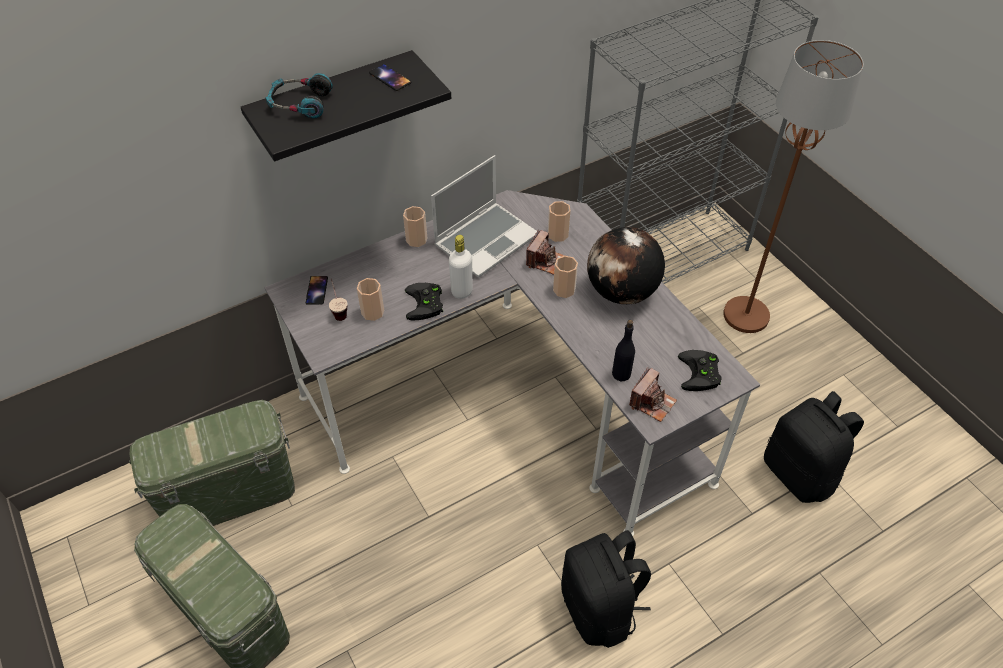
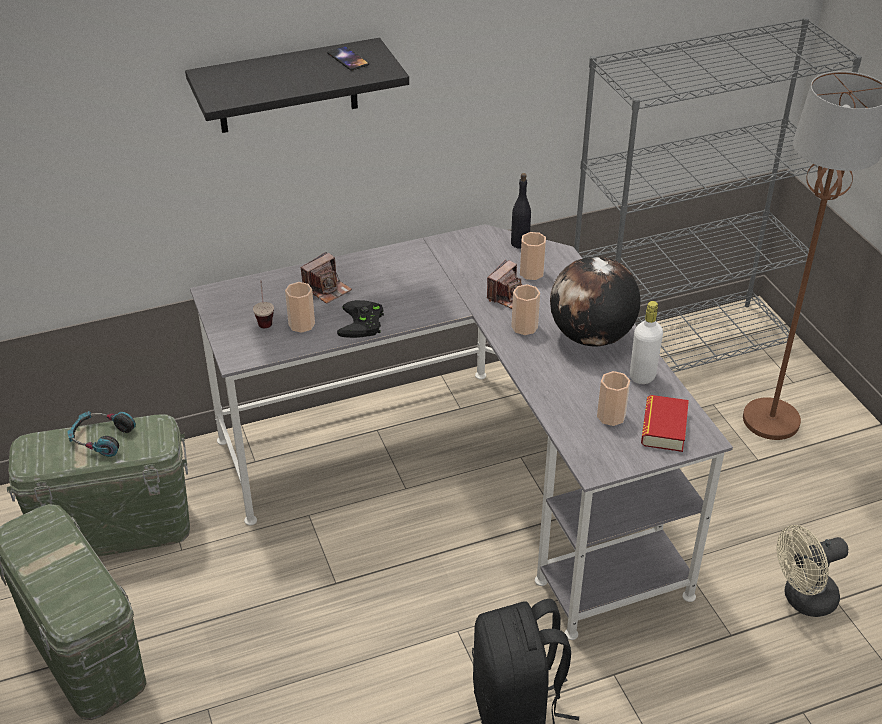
camera: 10 degrees right, 10 degrees down
(300, 103) = (247, 72): headphones -> headphones (101, 438)
(316, 290) = (246, 297): phone -> none
(416, 239) = (369, 261): cup -> cup (611, 416)
(462, 291) = (407, 316): white bottle -> white bottle (642, 376)
(486, 240) = (447, 269): laptop -> none
(621, 373) = (569, 416): black bottle -> black bottle (520, 243)
(652, 402) = (597, 449): camera -> camera (327, 289)
(701, 374) = (663, 428): black game controller -> book
(800, 473) = (802, 600): black backpack -> beige fan

